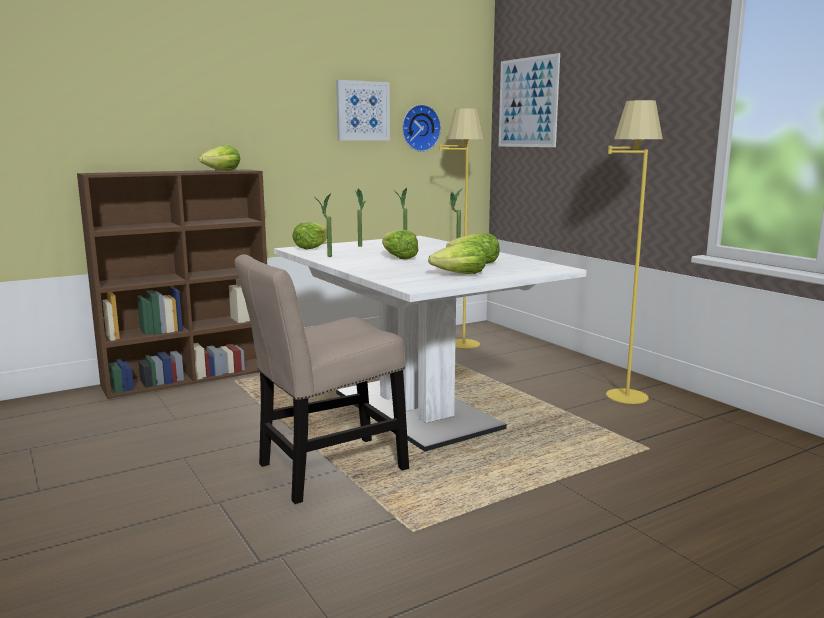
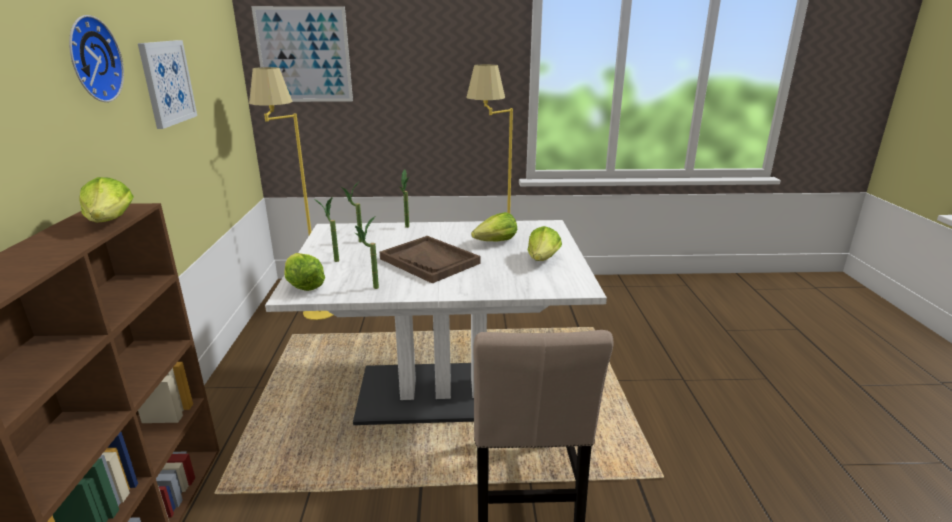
camera: 60 degrees left, 10 degrees up
(397, 257) = (430, 261): lettuce -> brown tray
(419, 128) = (208, 94): wall clock -> wall clock (91, 59)

